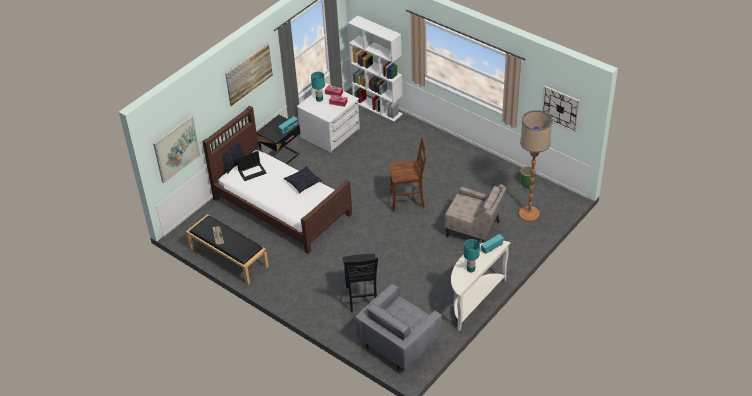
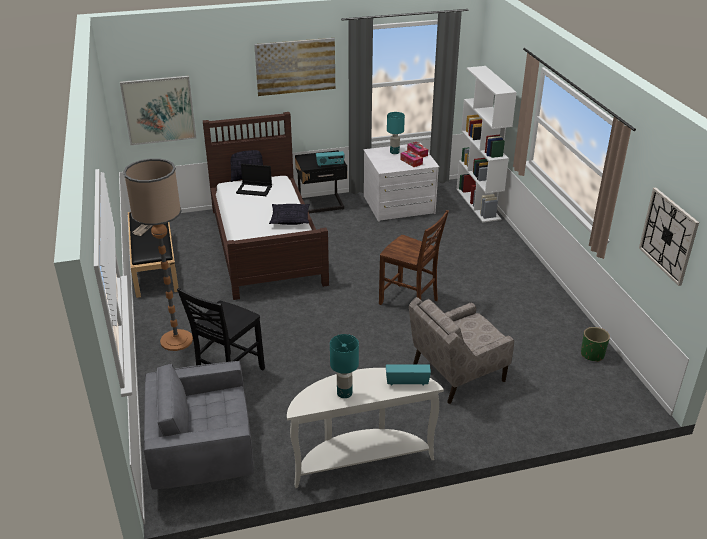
camera: 35 degrees right, 10 degrees down
(473, 230) = (457, 373): beige armchair -> beige armchair turned 90 degrees clockwise
(529, 214) = (557, 393): floor lamp -> floor lamp (176, 340)

